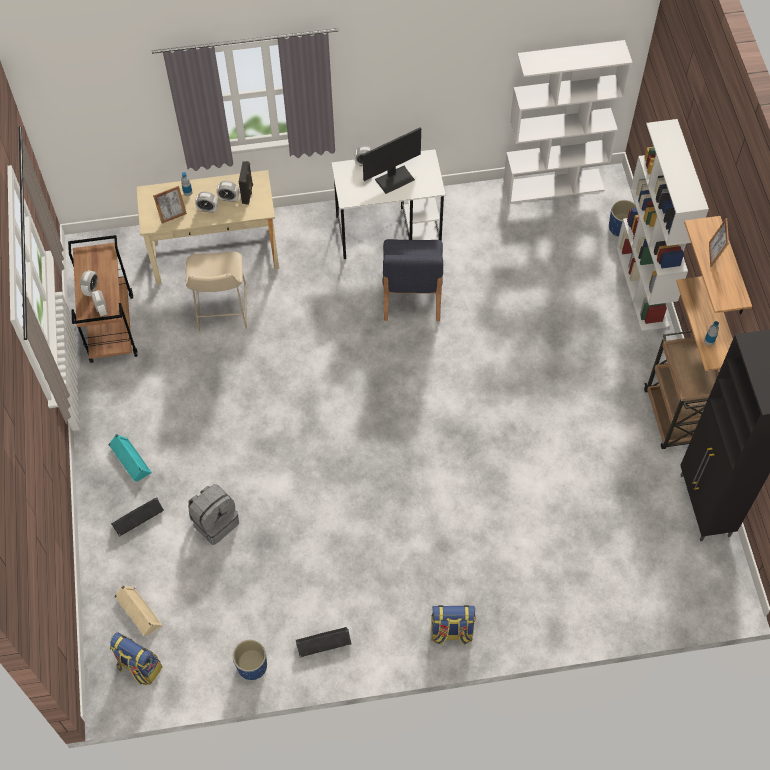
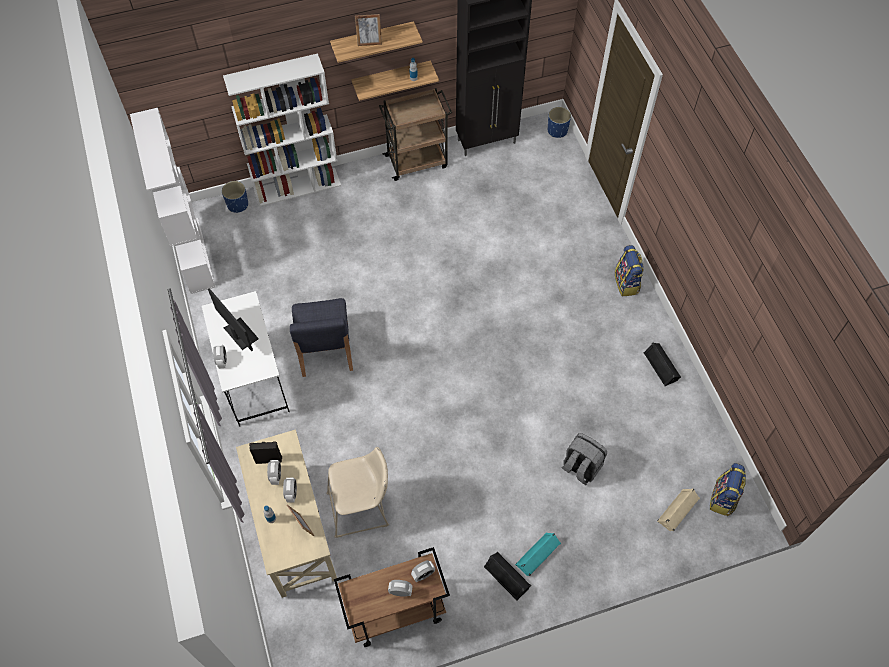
camera: 100 degrees left, 0 degrees up
(138, 519) = (593, 533): black speaker -> black speaker (507, 576)
(252, 666) = (695, 413): blue planter -> blue planter (557, 131)
(411, 295) = (325, 350): blue chair -> blue chair turned 90 degrees clockwise

